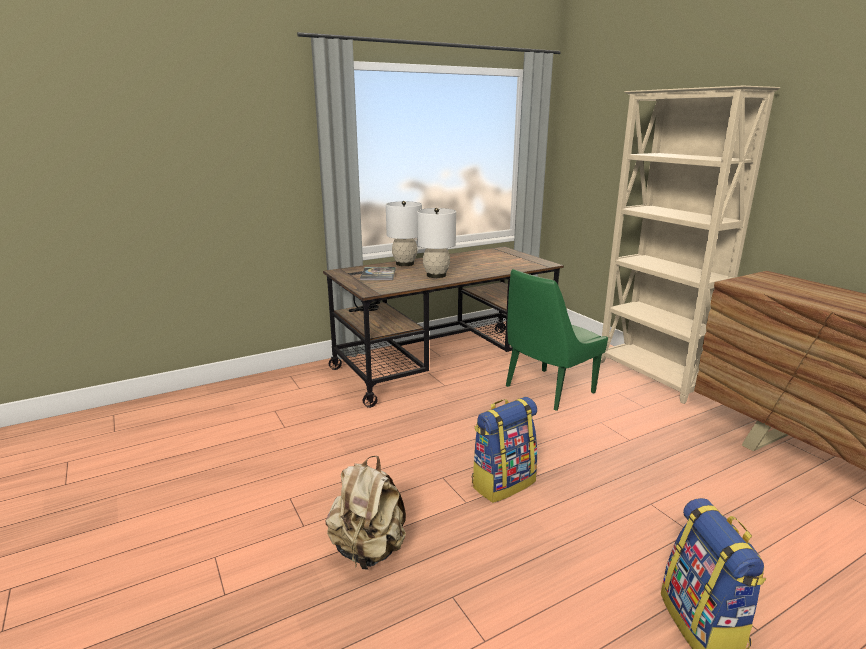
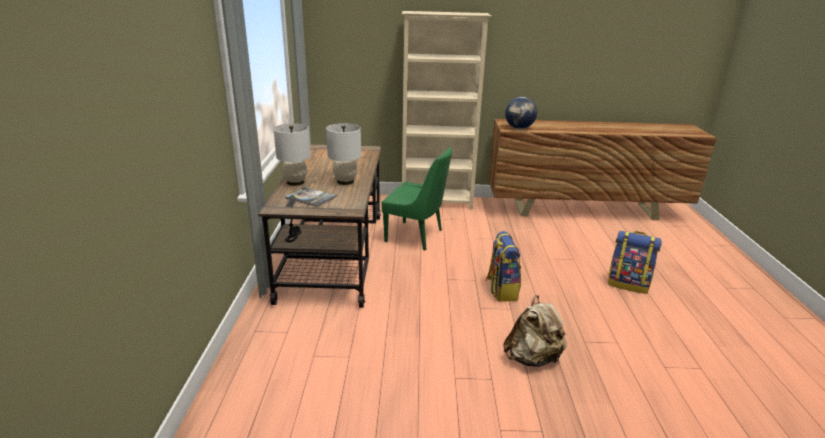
camera: 60 degrees left, 5 degrees up
(547, 390) = (416, 236): green chair -> green chair turned 60 degrees counterclockwise
(763, 287) = (519, 128): none -> globe

